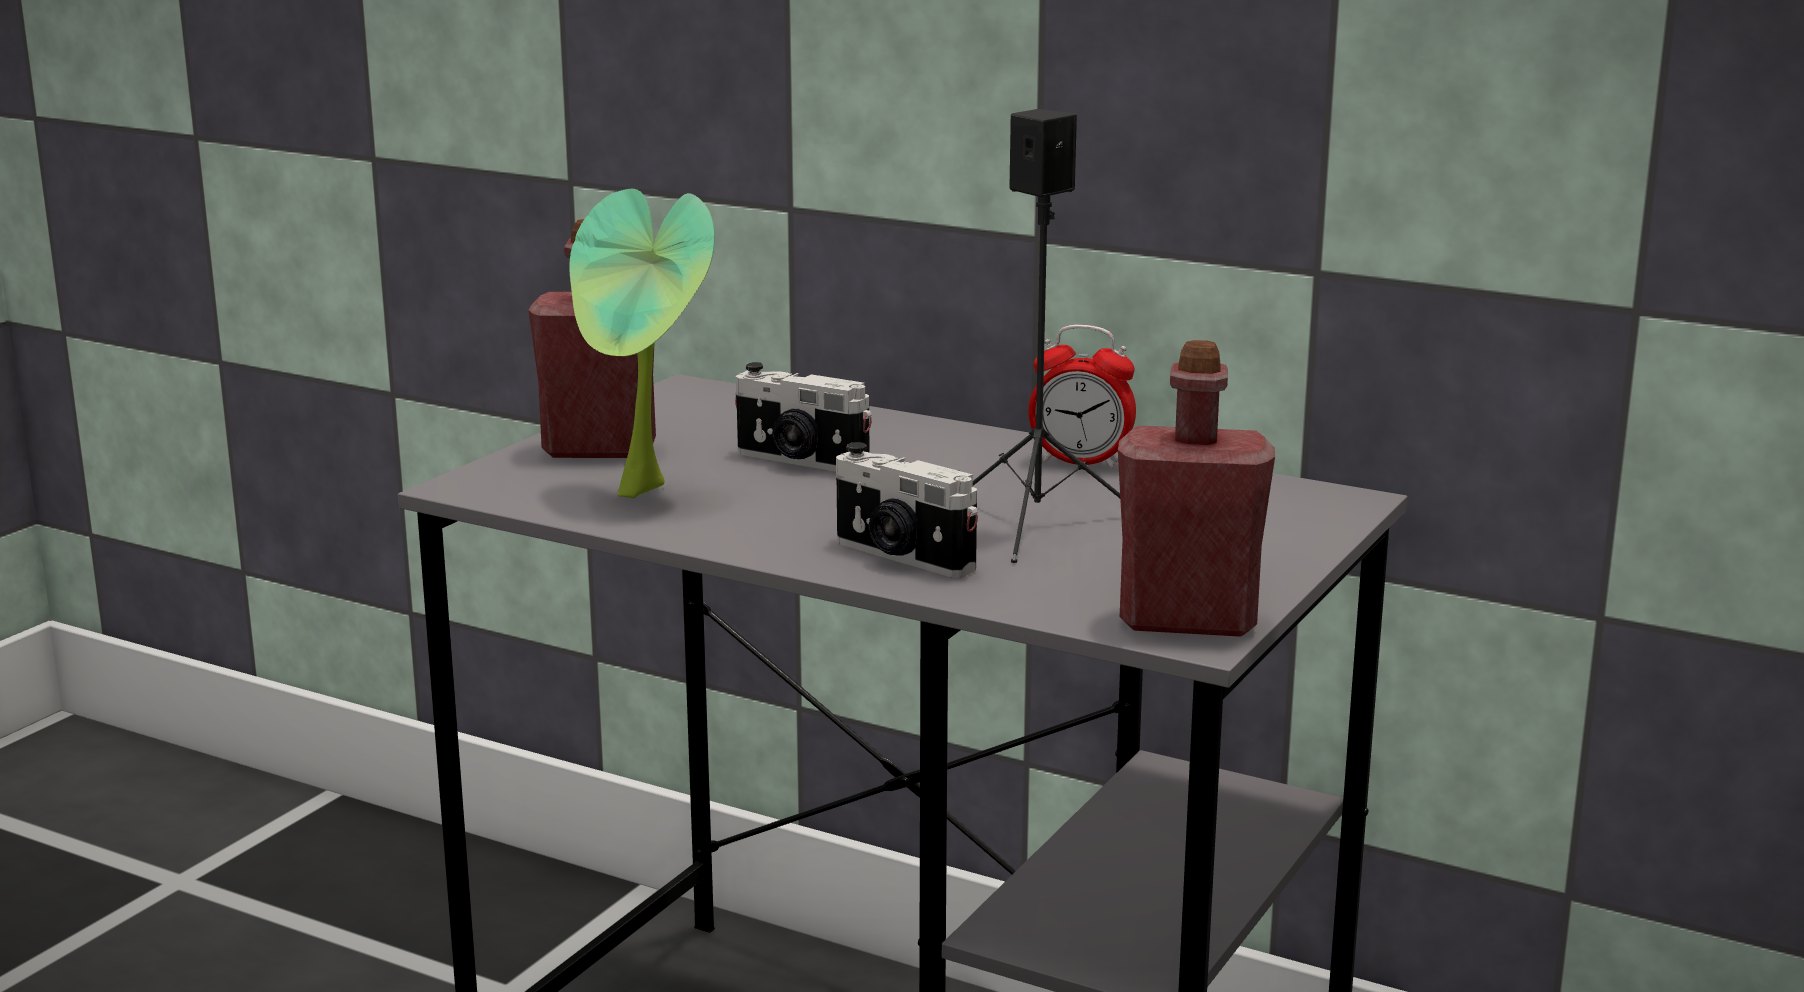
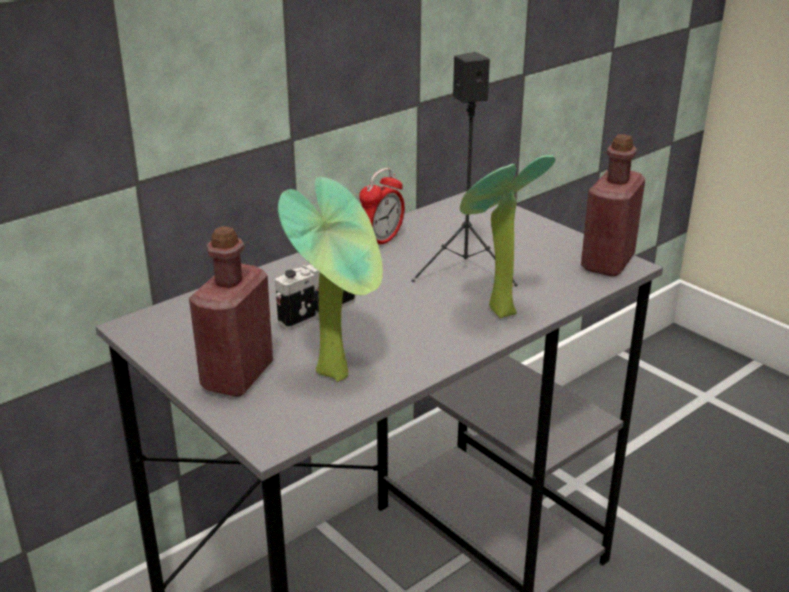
camera: 70 degrees left, 10 degrees up
(901, 557) = (494, 312): camera -> potted plant

